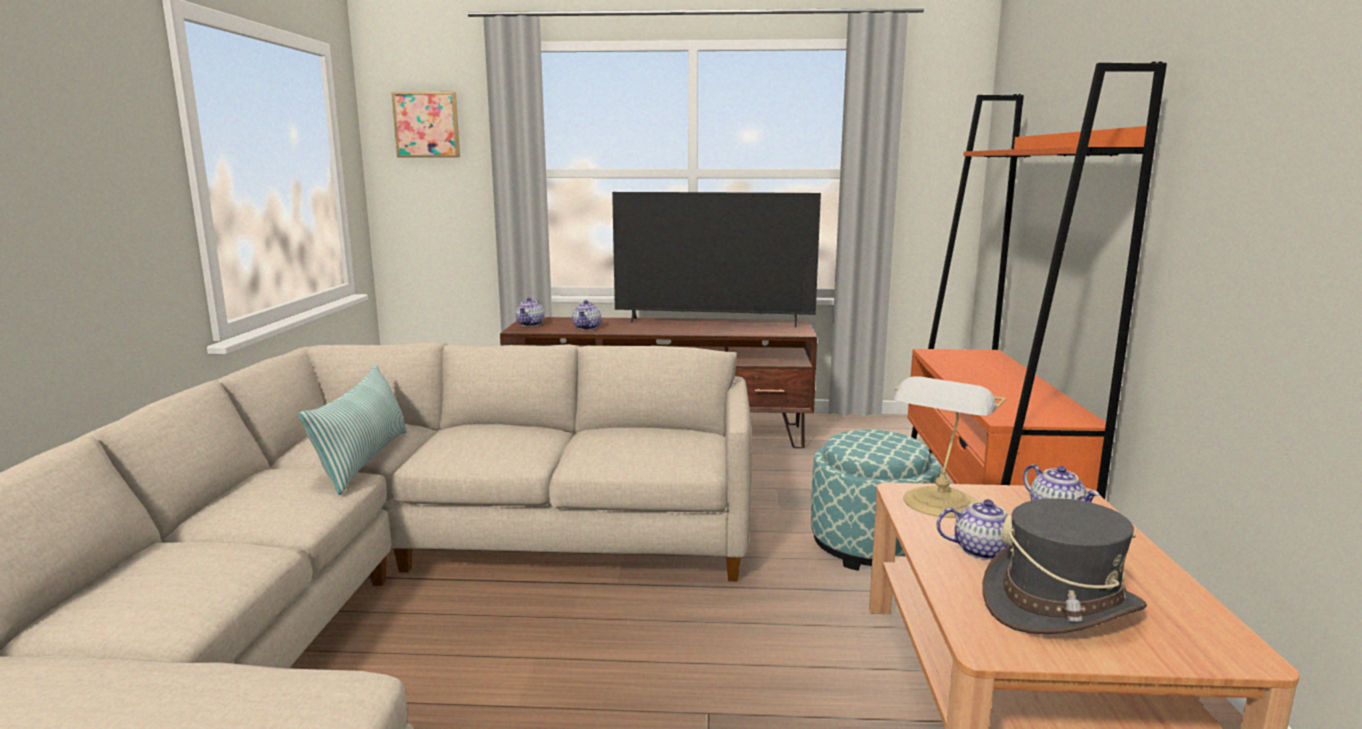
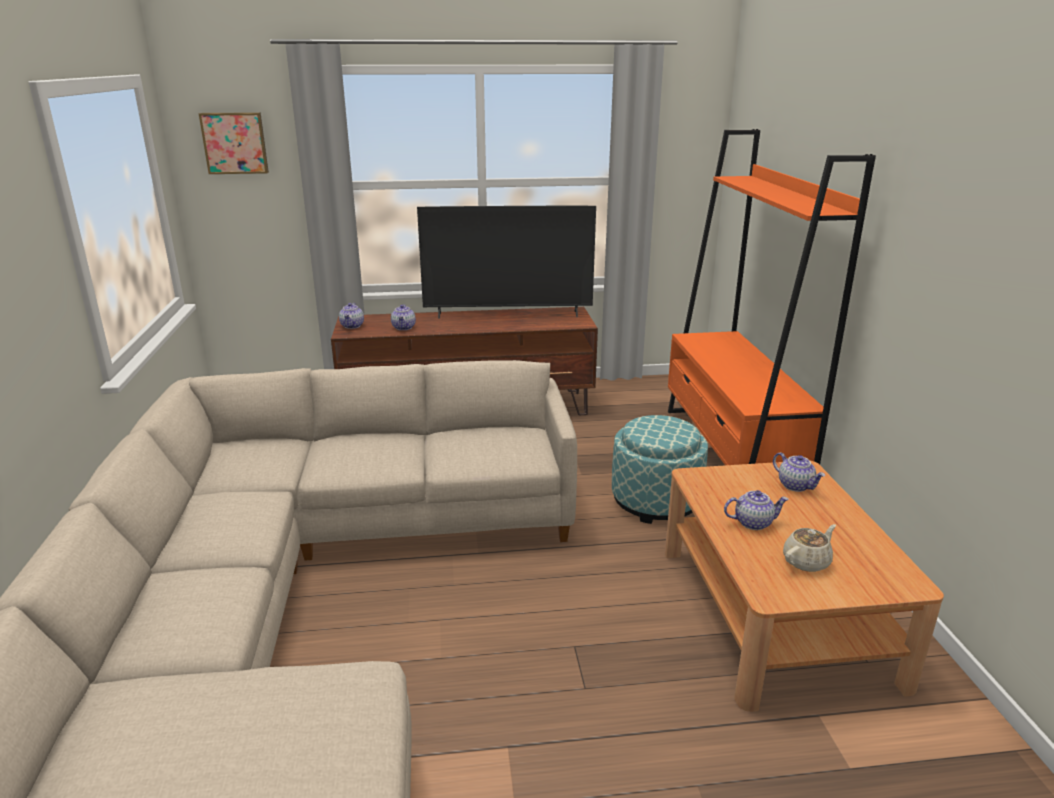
camera: 10 degrees left, 10 degrees up
(364, 460) = (271, 480): pillow -> none
(939, 504) = (718, 484): table lamp -> none
(1060, 605) = (807, 561): grey hat -> beige teapot

